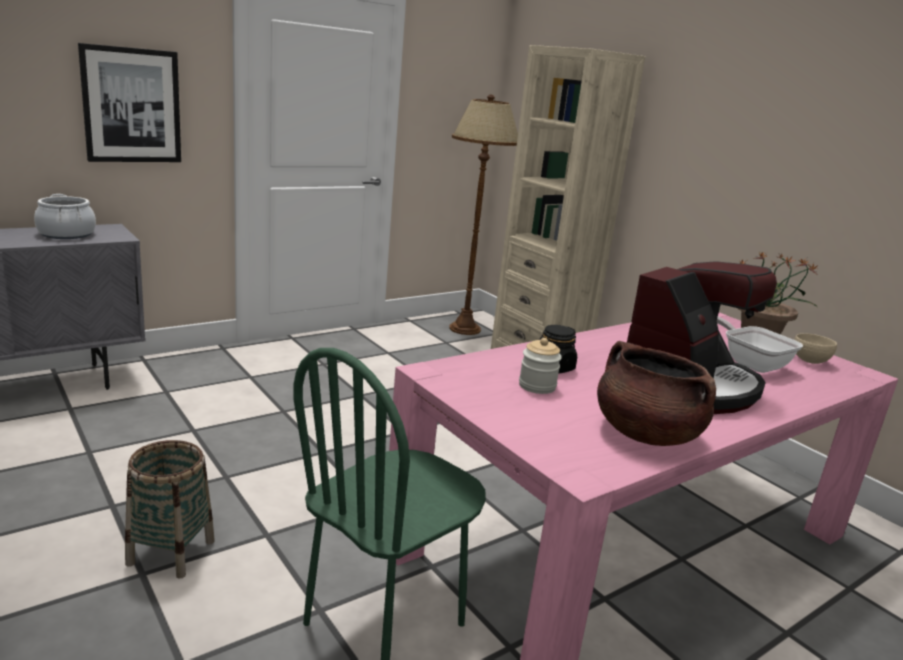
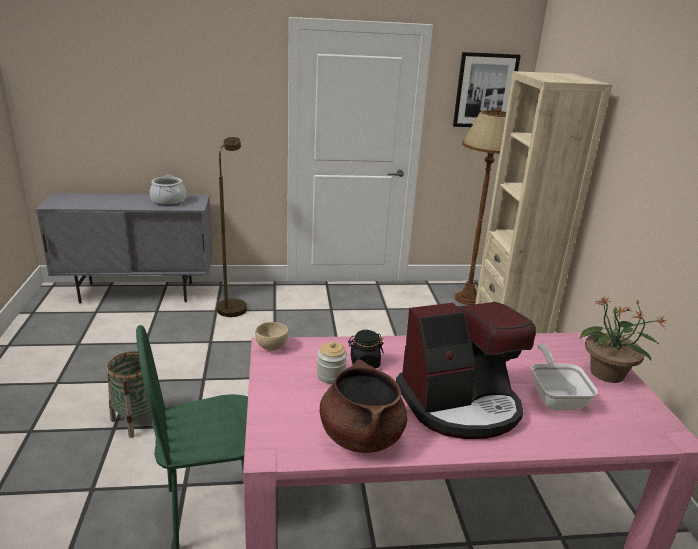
camera: 30 degrees right, 5 degrees up
(132, 105) = (217, 118): picture -> picture (485, 91)
(186, 381) = (233, 305): none -> brown floor lamp
(810, 361) = (627, 410): beige bowl -> beige bowl (271, 347)

